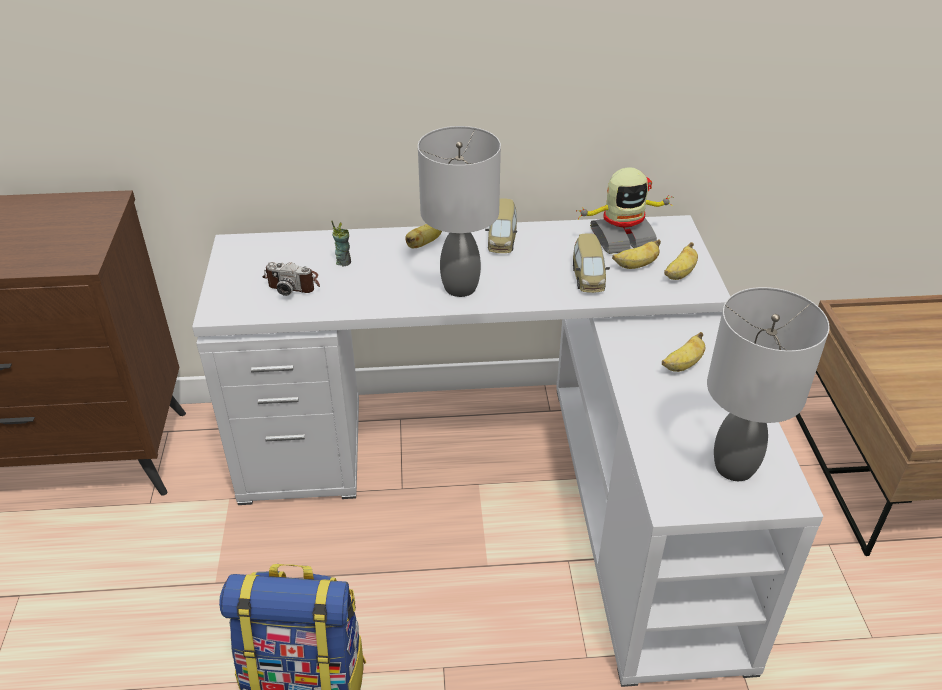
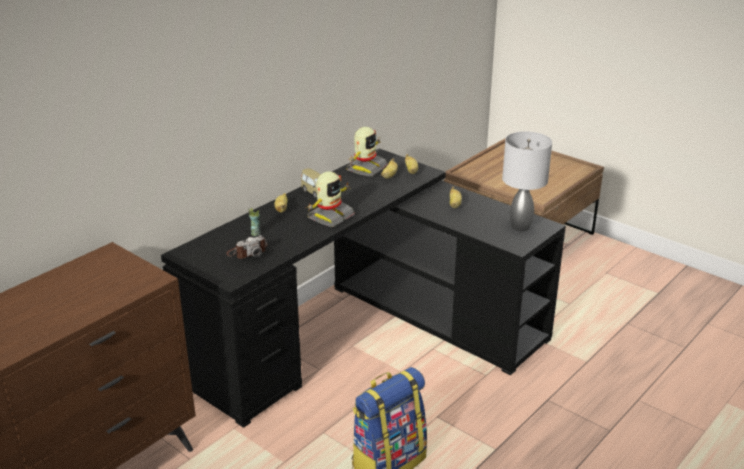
camera: 45 degrees left, 10 degrees down
(461, 287) = (330, 217): grey table lamp -> toy robot
(516, 476) = (366, 332): white desk -> black desk
(588, 278) = (378, 189): toy car -> none

